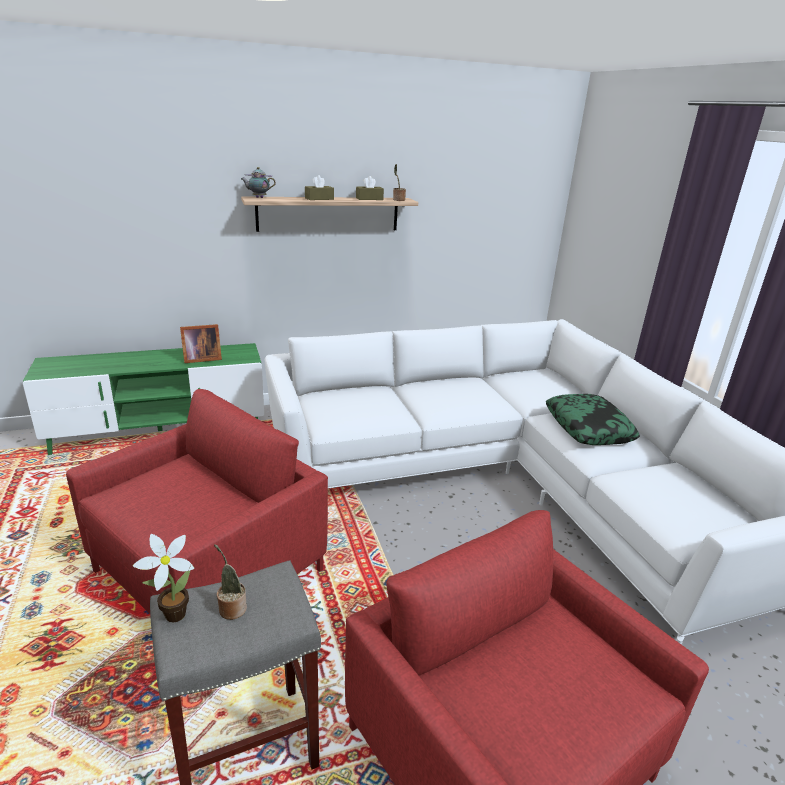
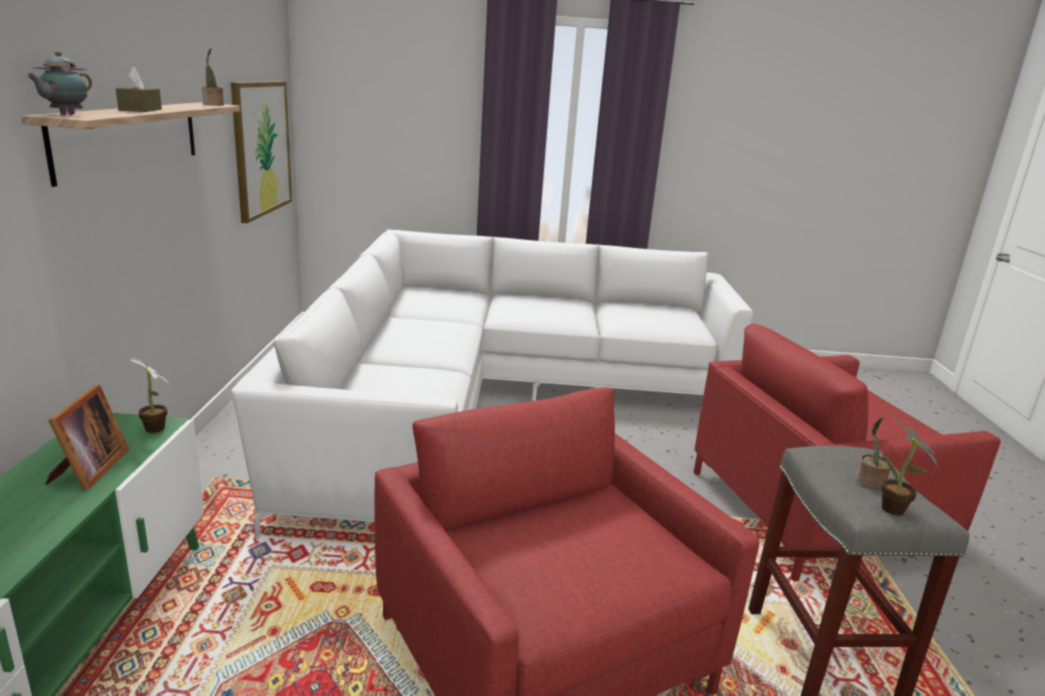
camera: 70 degrees left, 5 degrees down
(244, 359) = (155, 430): none -> potted plant
(369, 199) = (182, 106): brown tissue box -> none
(496, 235) = (261, 148): none -> picture
(588, 428) = (535, 308): pillow -> none

